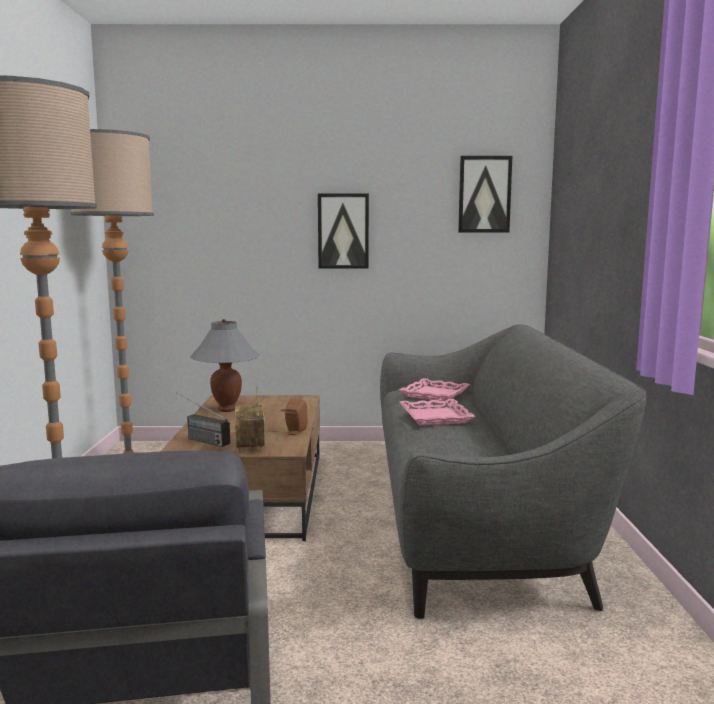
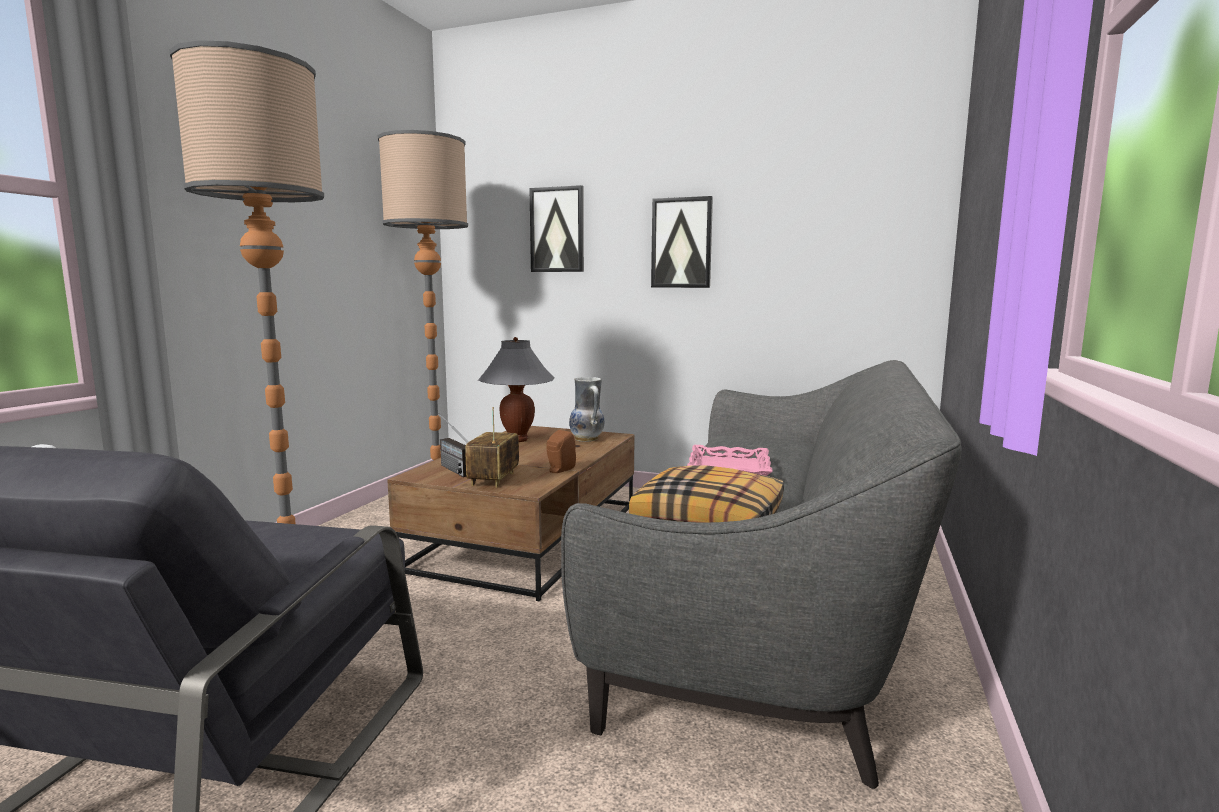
camera: 20 degrees right, 0 degrees up
(286, 403) = (587, 439): none -> vase
(434, 394) = (758, 442): pink tray -> none
(460, 455) = (710, 518): none -> pillow
(484, 194) = (862, 191): picture -> picture (557, 230)

